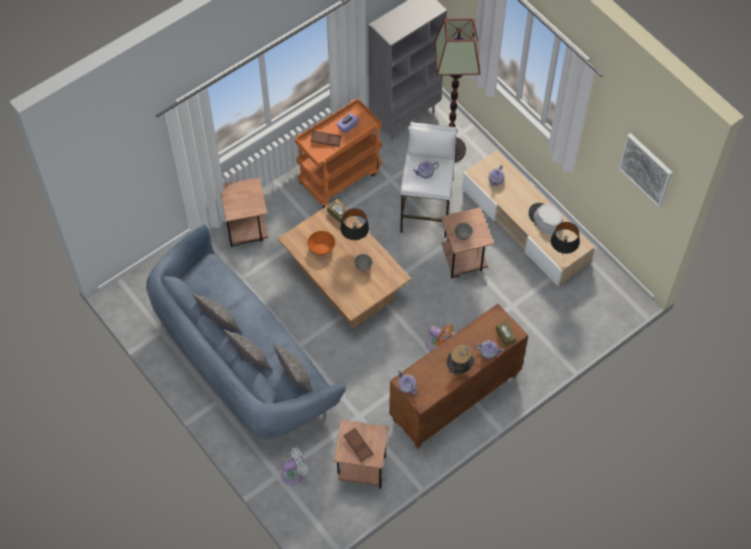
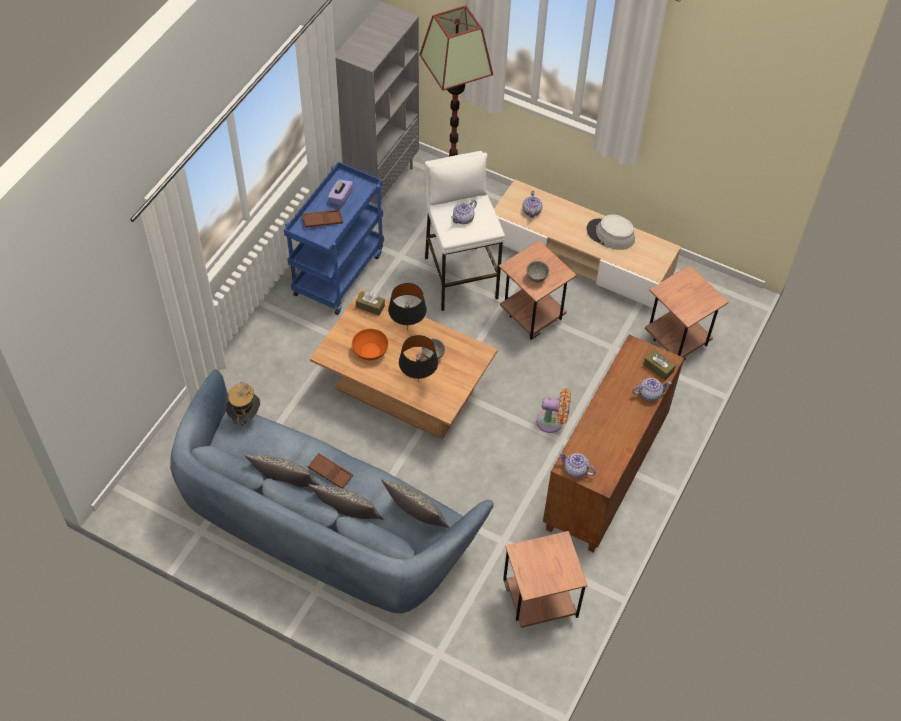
camera: 25 degrees left, 5 degrees down
(248, 231) = (256, 371): brown side table -> brown side table (677, 342)
(294, 473) = (458, 643): white fan -> none
(340, 177) = (338, 273): orange cart -> blue cart
(358, 446) = (544, 569): brown tray -> brown tray (330, 473)
(459, 368) = (626, 424): hat -> hat (245, 416)
(561, 254) = (649, 266): black table lamp -> black table lamp (418, 382)
(646, 169) = (749, 110): picture -> none

